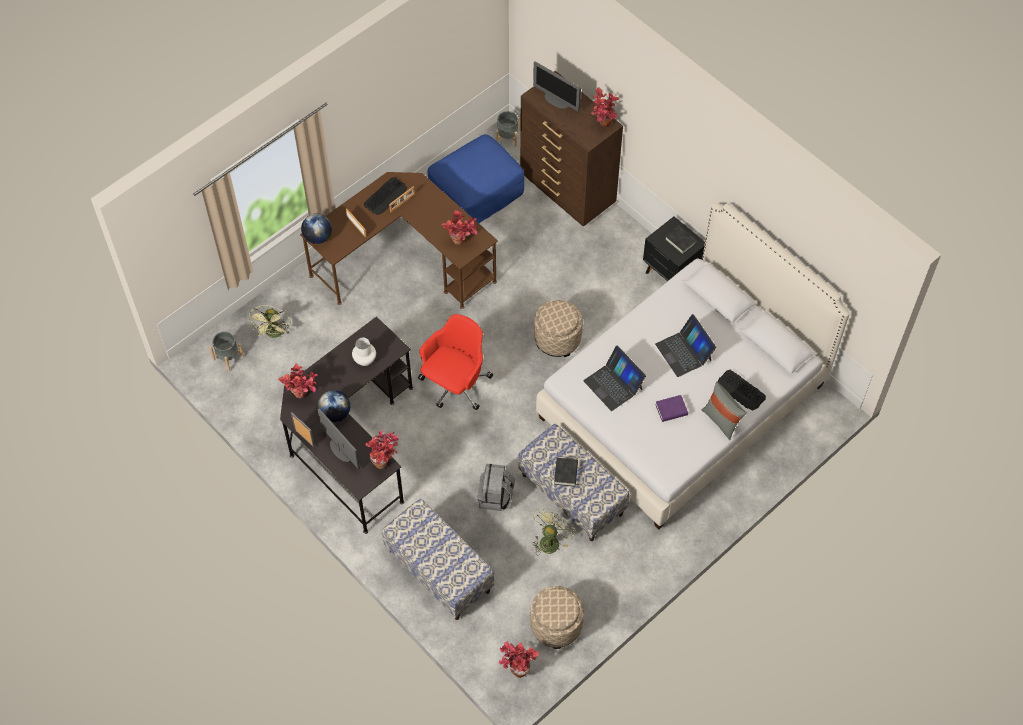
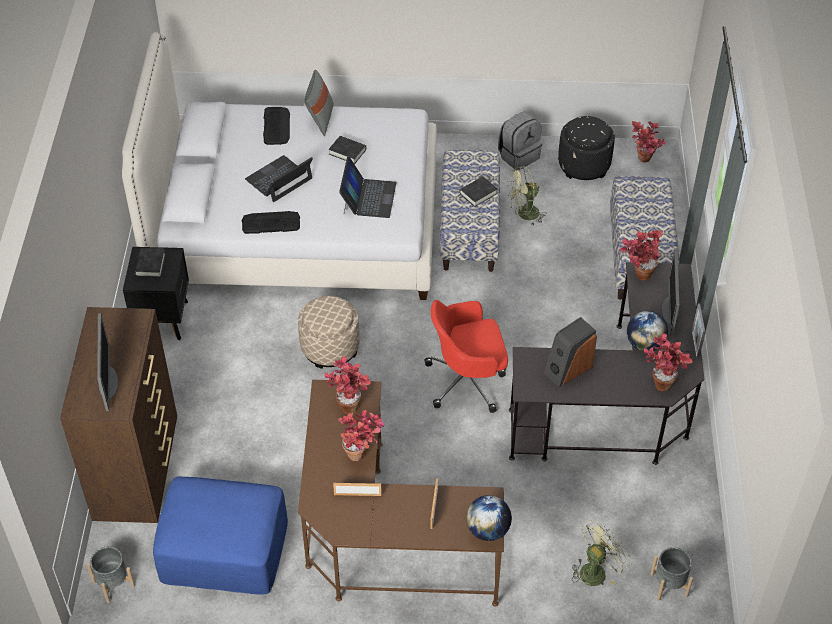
camera: 135 degrees left, 10 degrees down
(364, 360) = (568, 369): white vase -> speaker
(385, 196) = (366, 516): keyboard -> keyboard (270, 223)
(495, 497) = (533, 272): grey backpack -> grey backpack (518, 156)
(556, 625) = (584, 165): beige ottoman -> black ottoman
(602, 126) = (105, 321): potted plant -> potted plant (361, 454)
(671, 410) = (347, 152): purple book -> black book
(684, 352) = (279, 179): laptop -> laptop turned 150 degrees counterclockwise

